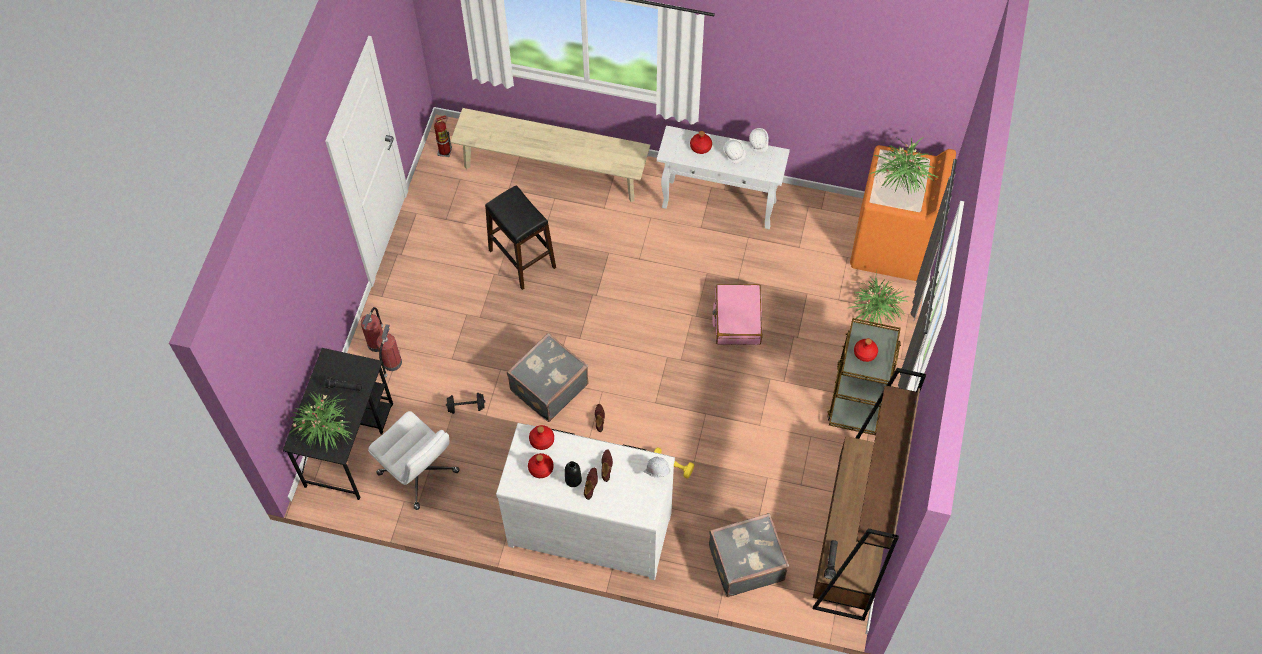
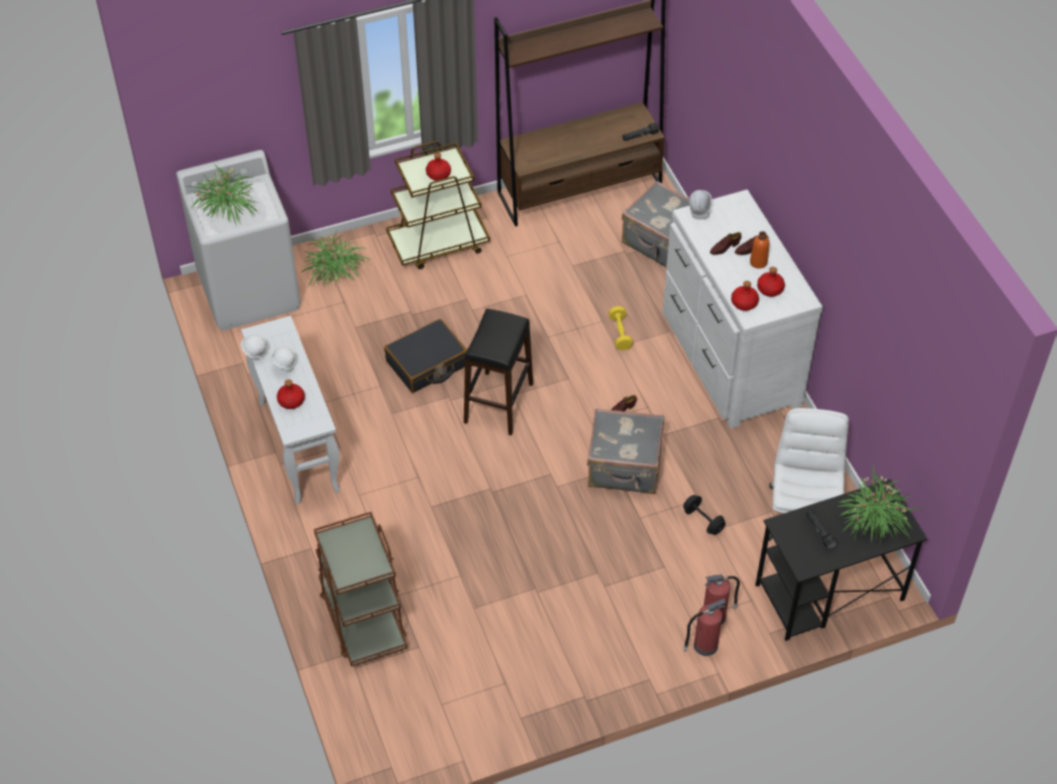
camera: 125 degrees left, 10 degrees down
(445, 151) = (414, 745): fire extinguisher -> none
(522, 259) = (498, 577): black stool -> black stool (498, 402)
(552, 171) = (363, 619): beige bench -> brown cart
(573, 479) = (758, 262): black bottle -> orange bottle
(737, 319) = (427, 364): pink suitcase -> black suitcase
(892, 246) = (250, 291): orange washing machine -> white washing machine

